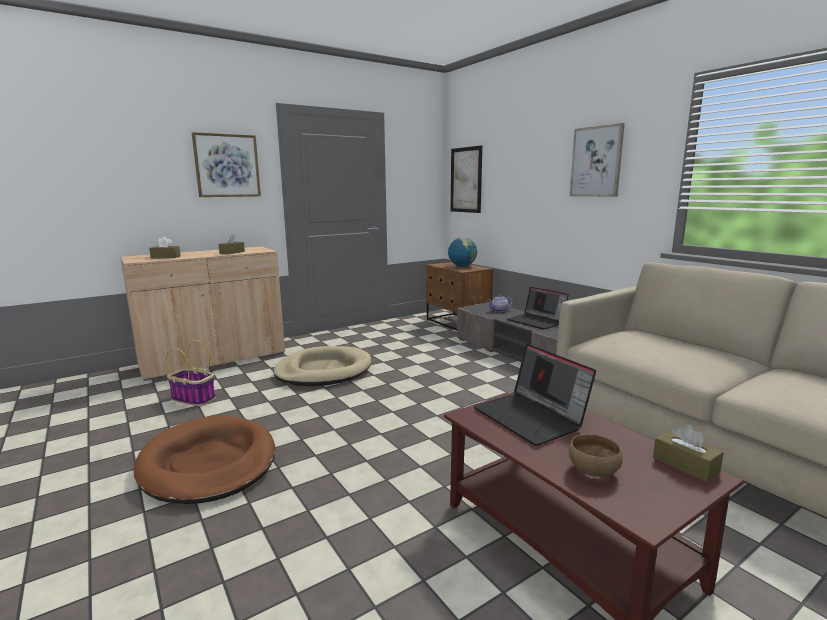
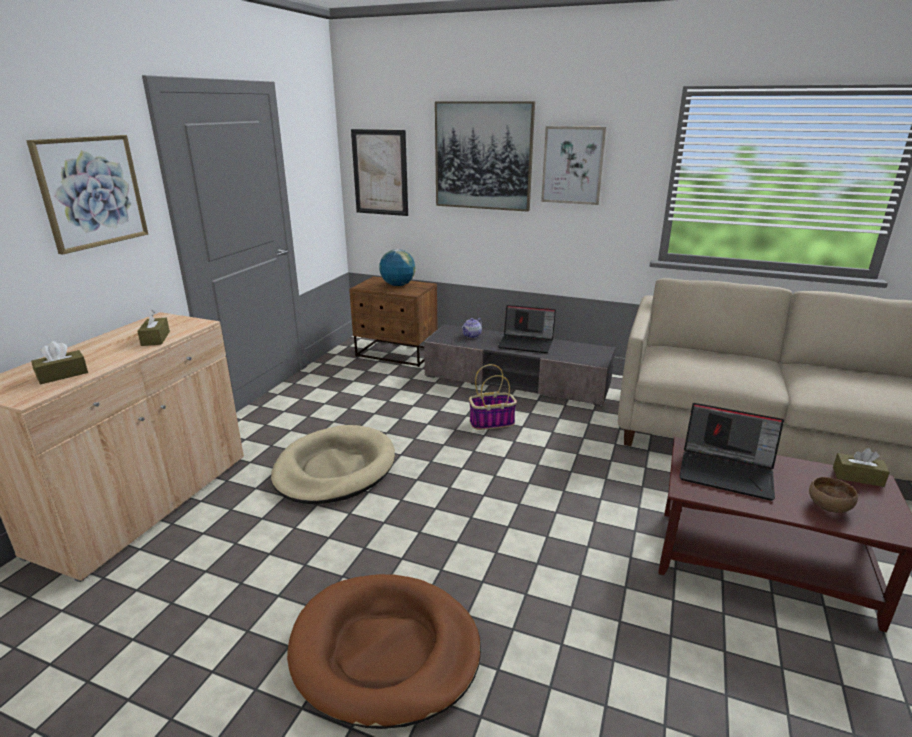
camera: 35 degrees left, 10 degrees up
(194, 399) = (219, 576): basket -> basket (492, 422)
(530, 160) = (483, 156): none -> picture

